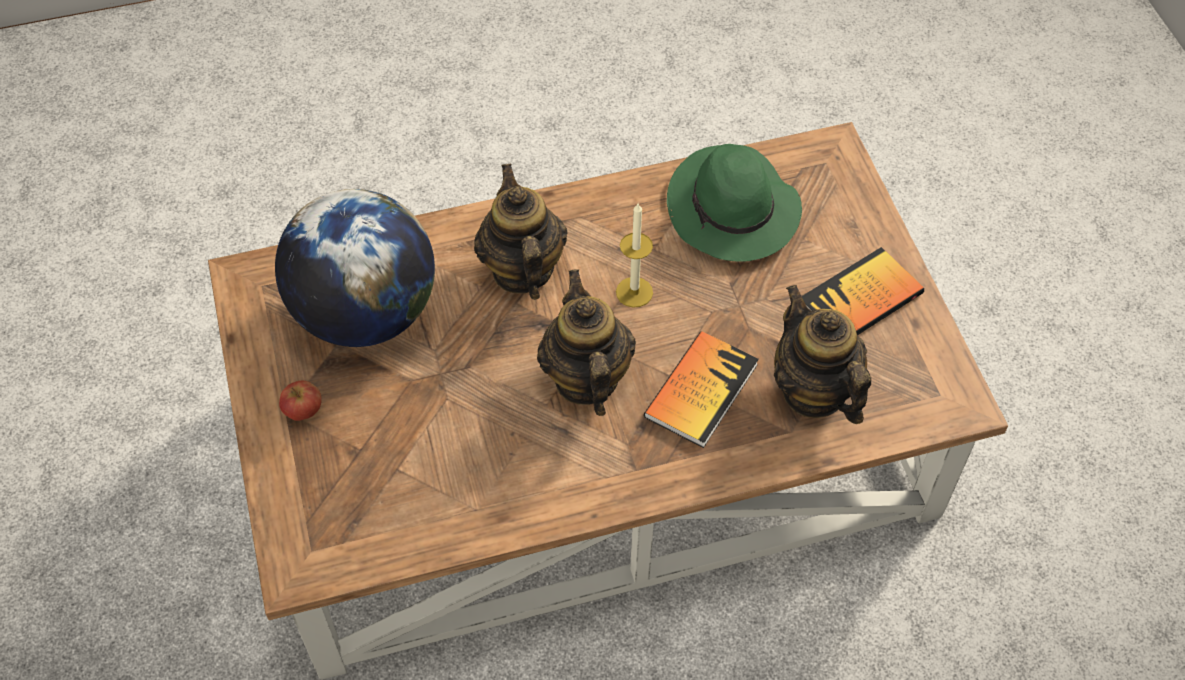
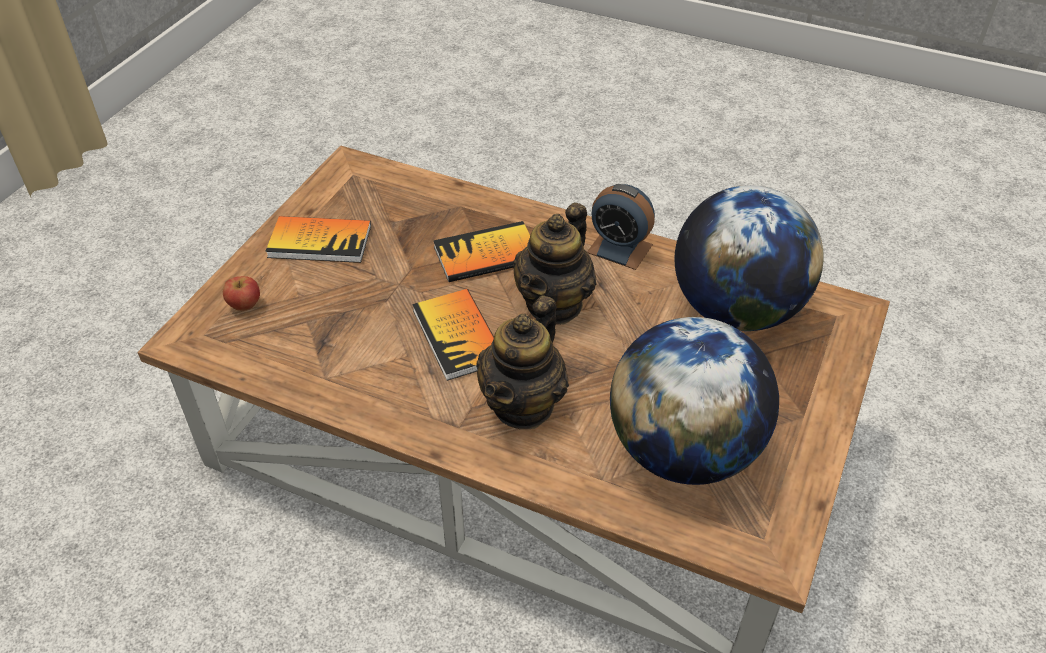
camera: 140 degrees left, 10 degrees down
(304, 411) = (788, 406): apple -> apple (244, 305)
(414, 489) = (736, 310): none -> globe
(585, 489) = (619, 248): none -> alarm clock
(634, 292) = (458, 336): candle -> book
(733, 211) = (317, 344): green hat -> none
(813, 391) = (420, 215): teapot -> none

